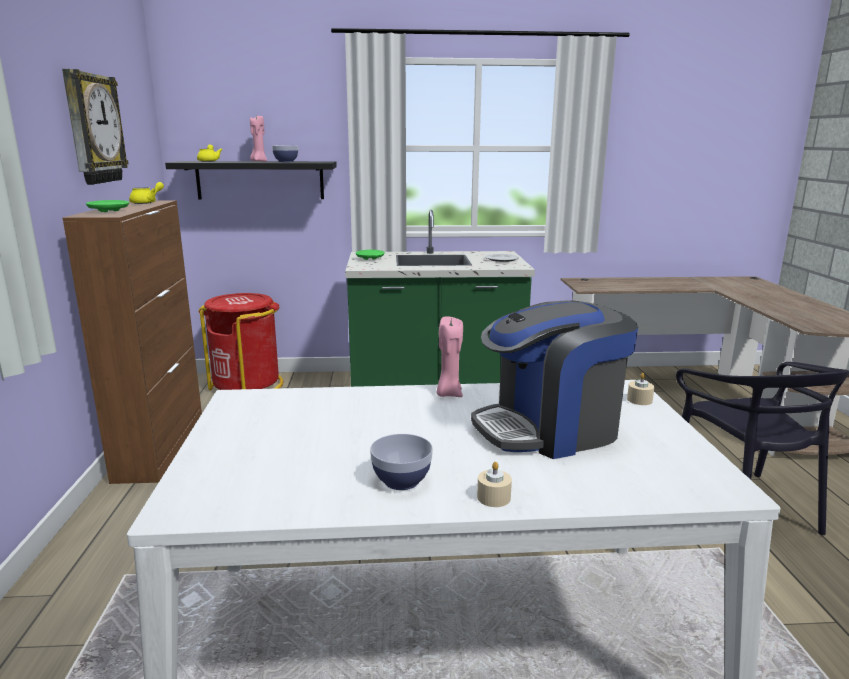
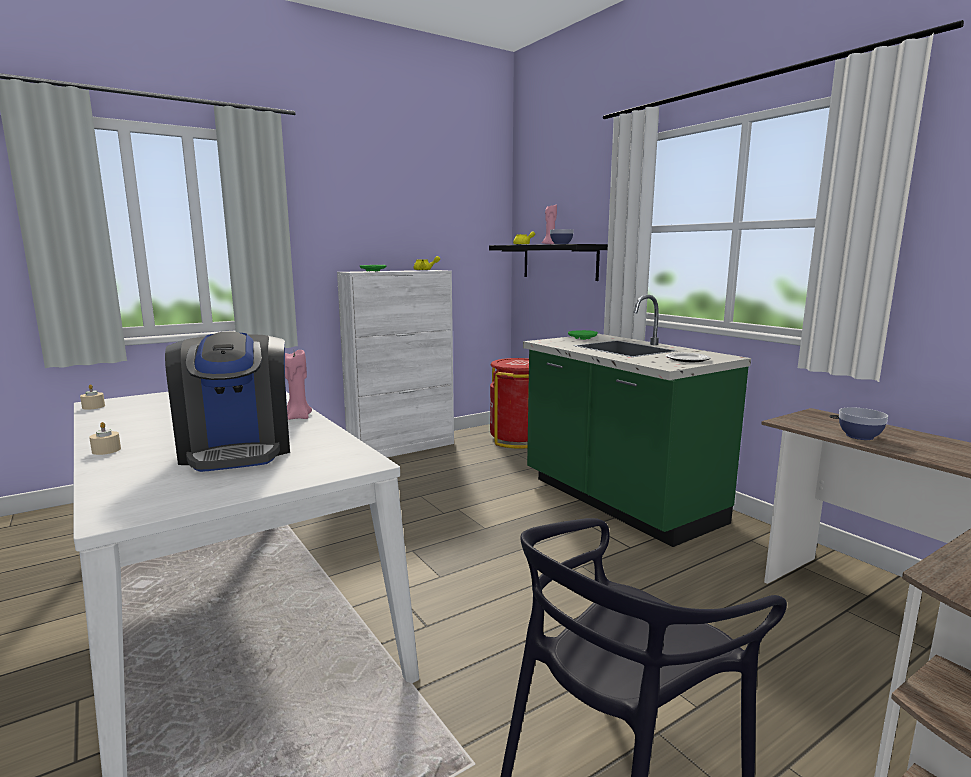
camera: 60 degrees right, 5 degrees down
(93, 129) = (404, 218): wall clock -> none
(161, 446) = (402, 448): brown cabinet -> white cabinet
(401, 480) = (133, 429): bowl -> bowl (859, 436)
(549, 429) = (237, 449): coffee machine -> coffee machine turned 150 degrees counterclockwise
(639, 400) = (332, 470): beige candle -> beige candle (93, 407)

